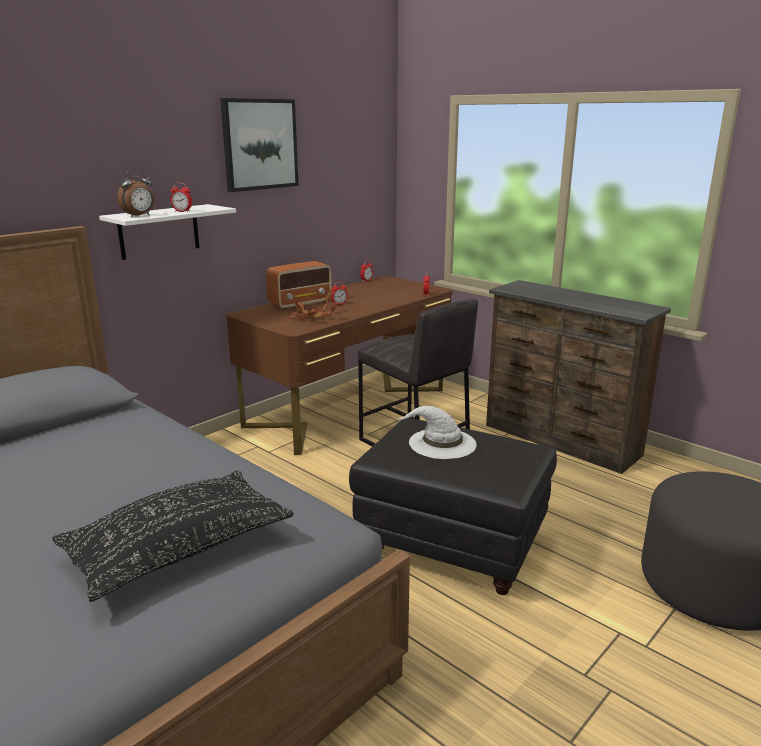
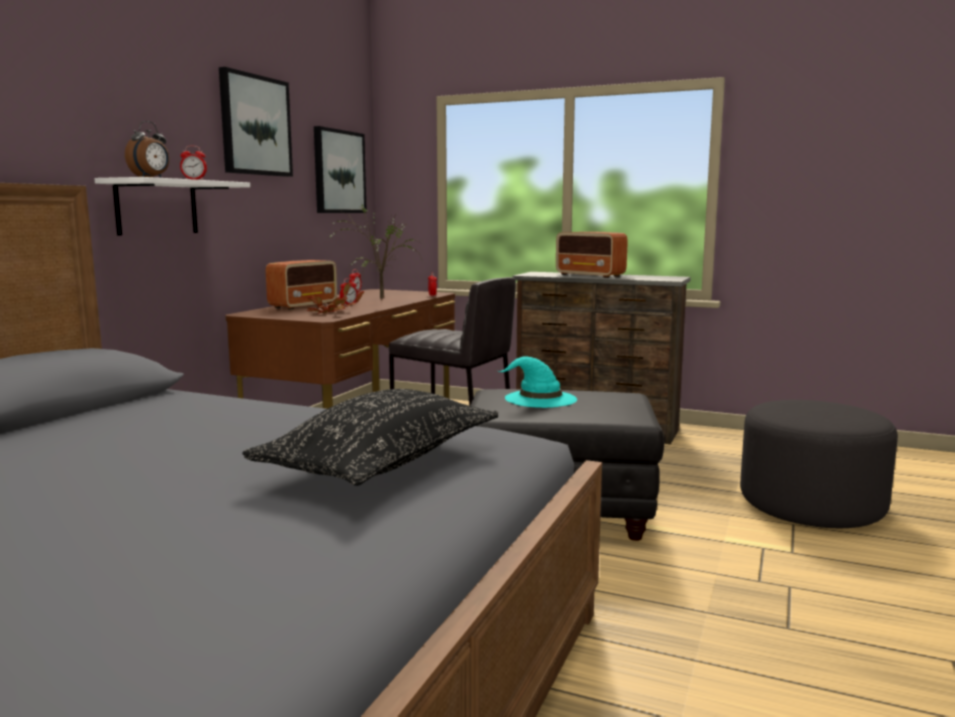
camera: 20 degrees left, 10 degrees down
(353, 172) = (338, 172): none -> picture
(375, 294) = (378, 298): none -> potted plant
(441, 443) = (539, 399): white hat -> turquoise hat
(565, 296) = (590, 275): none -> radio

